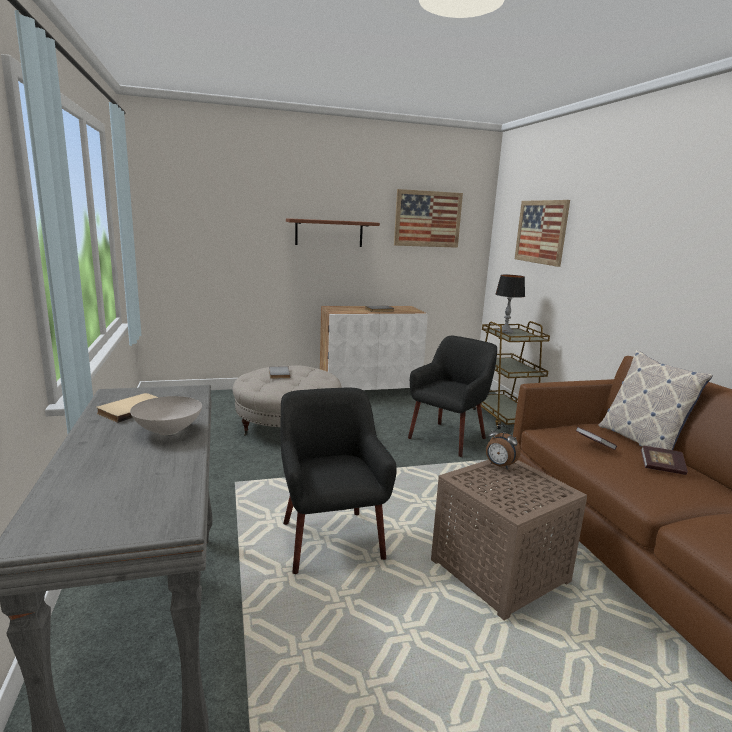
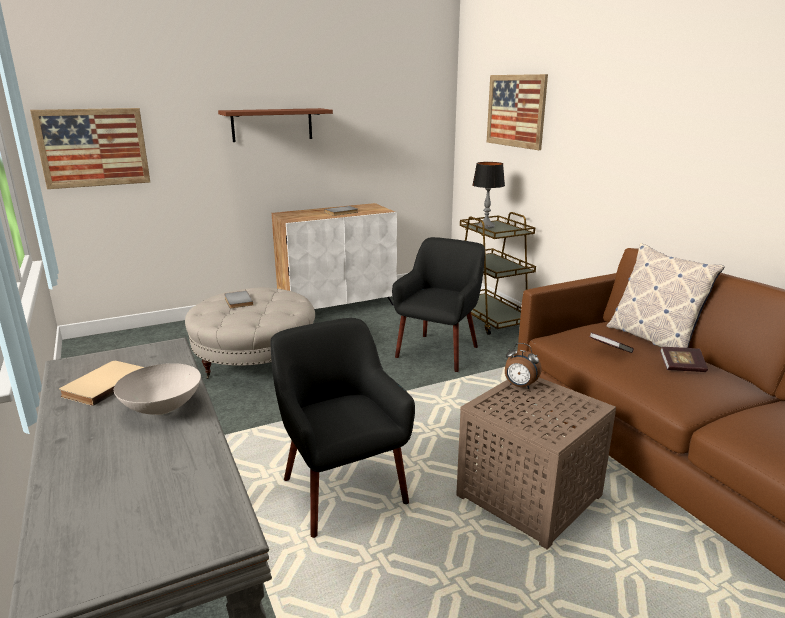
camera: 10 degrees left, 5 degrees up
(427, 219) = (384, 100): picture -> picture (93, 148)

